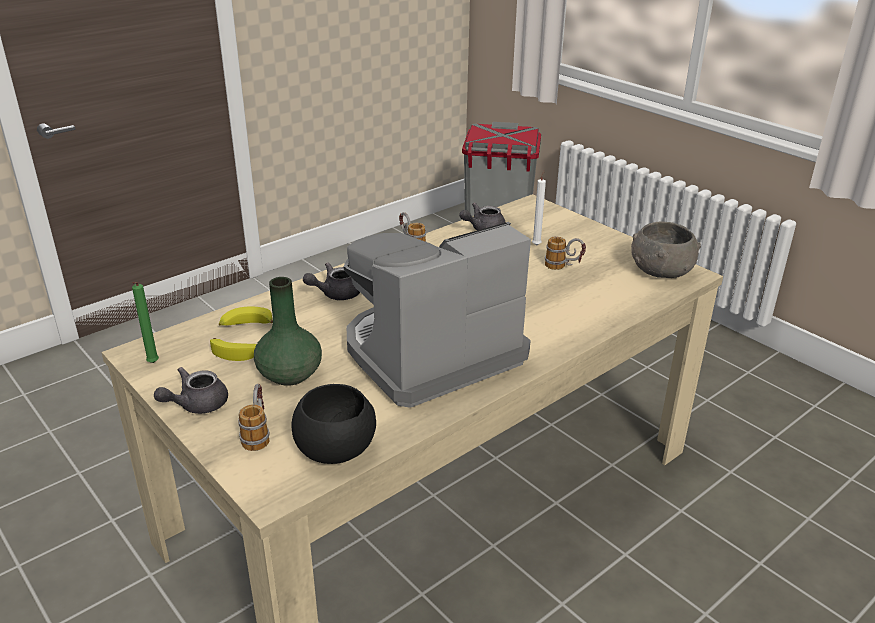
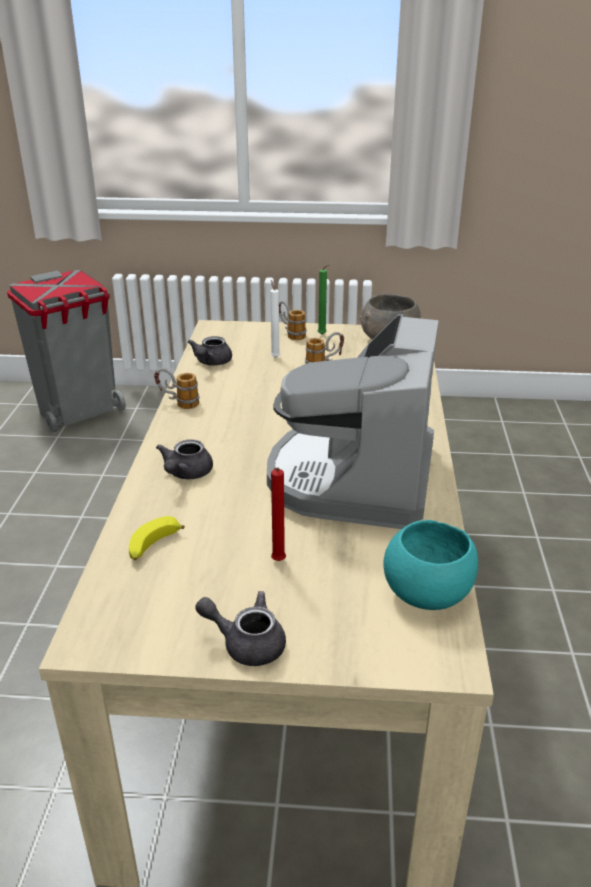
camera: 45 degrees left, 0 degrees up
(152, 364) = (126, 640): green candle -> green candle (323, 335)
(196, 404) = (246, 643): grey teapot -> grey teapot turned 105 degrees clockwise
(238, 353) = (194, 574): banana -> none
(258, 433) = (347, 626): mug -> mug (290, 334)
(289, 375) = (277, 562): green vase -> red candle
(336, 450) = (429, 593): black bowl -> turquoise bowl

